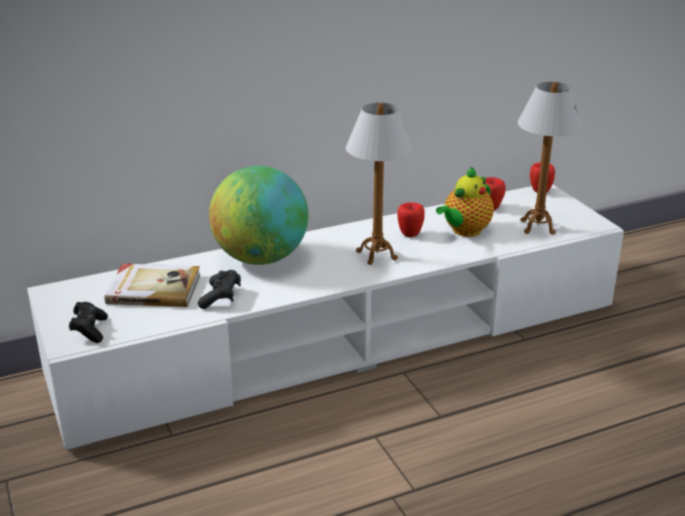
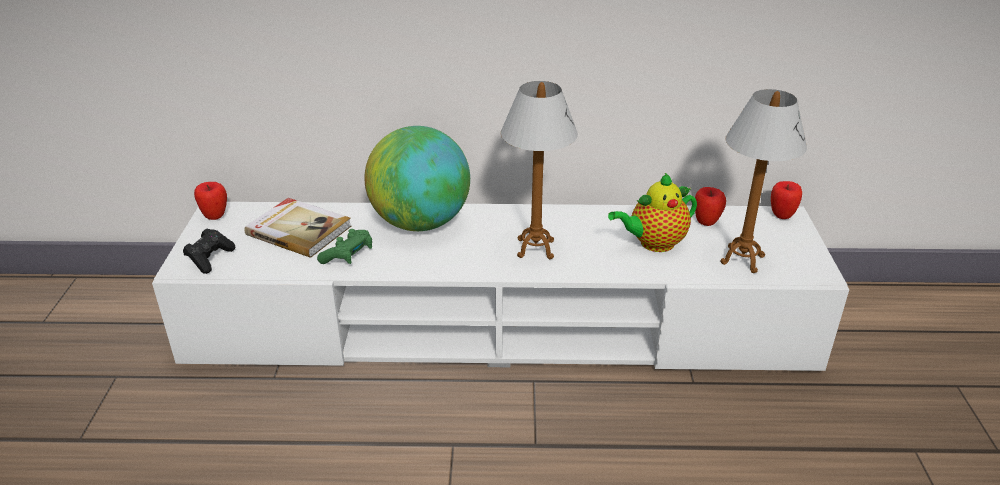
camera: 25 degrees right, 5 degrees up
(221, 297) = (348, 256): black game controller -> green game controller
(410, 234) = (591, 232): apple -> apple (215, 216)

